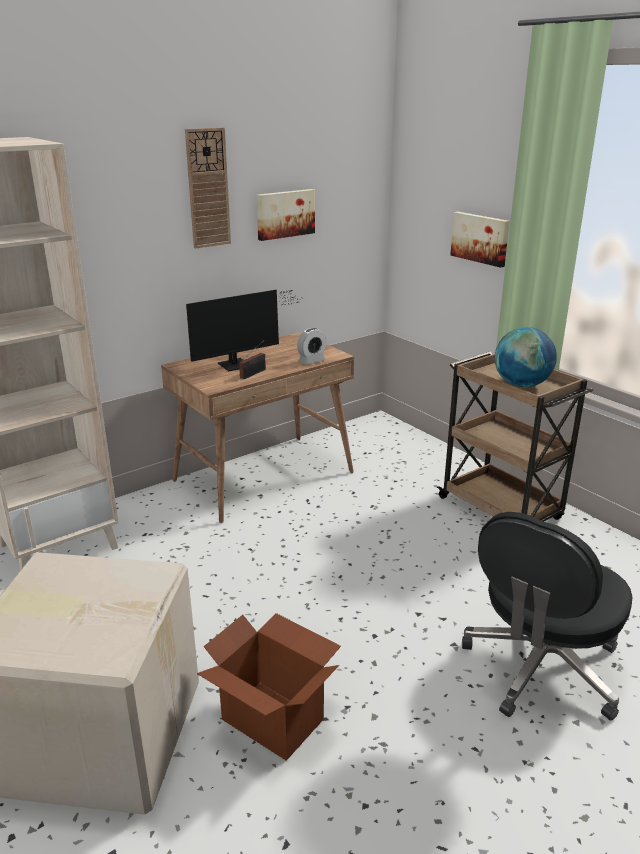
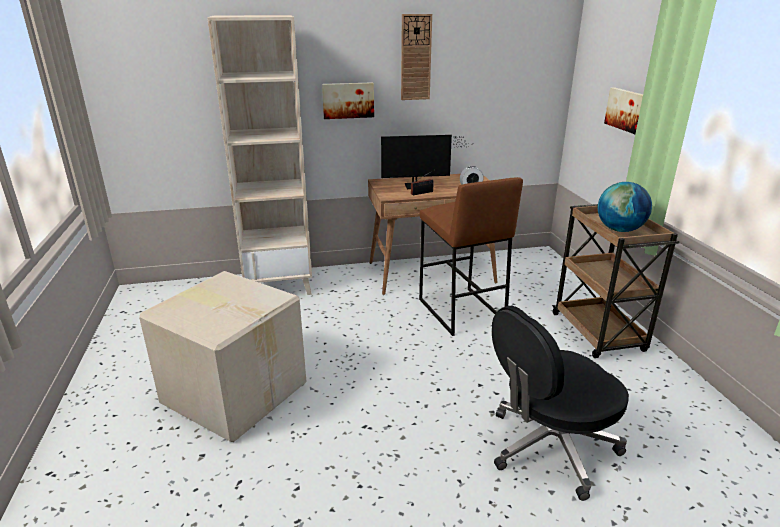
camera: 25 degrees right, 0 degrees up
(273, 718) = (337, 417): cardboard box -> none
(284, 214) = (476, 81): picture -> picture (348, 100)
(333, 520) = (460, 311): none -> brown stool

